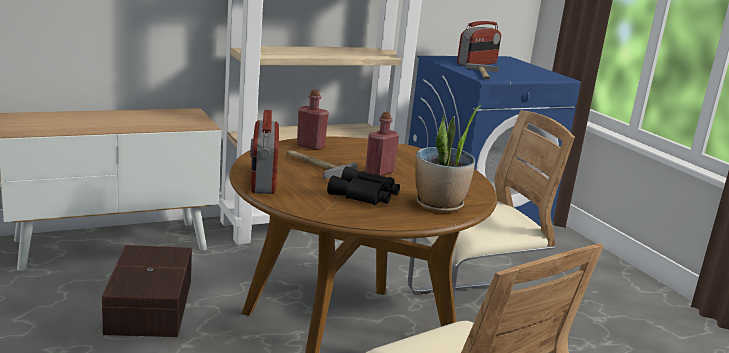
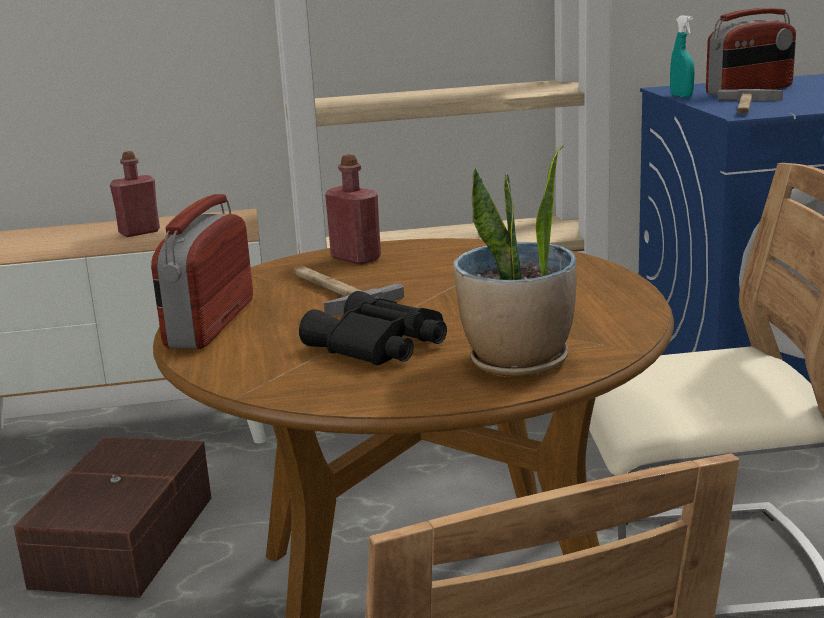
camera: 20 degrees right, 0 degrees up
(379, 172) = (447, 300): red bottle -> red bottle (139, 232)
(444, 64) = (681, 96): none -> turquoise spray bottle

